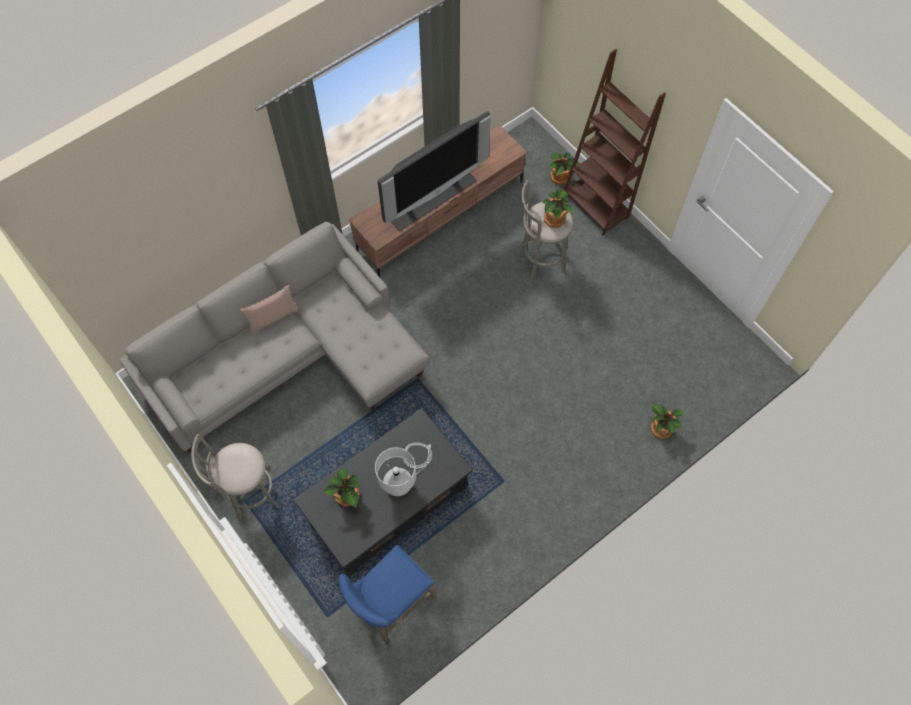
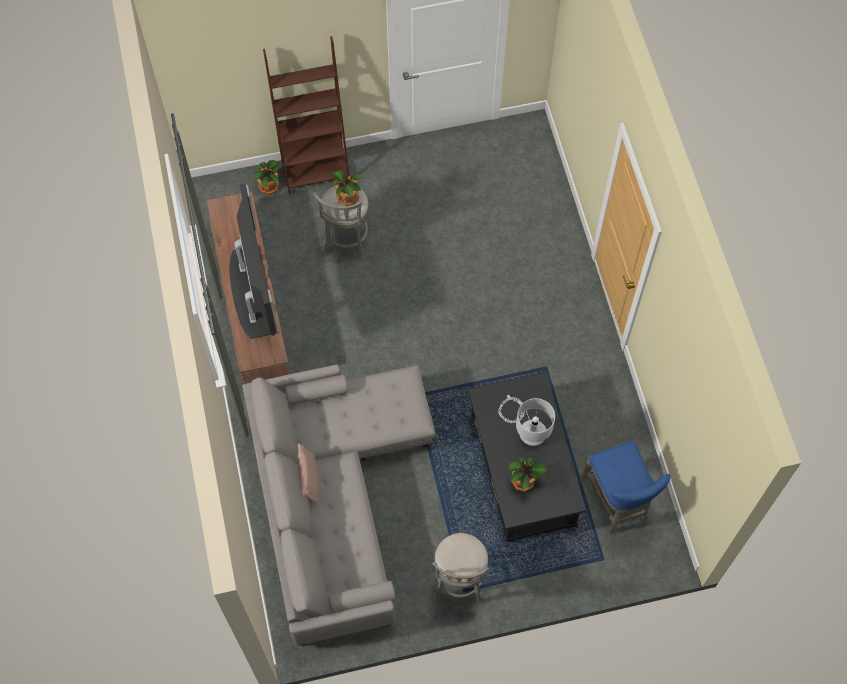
camera: 65 degrees left, 0 degrees up
(661, 428) = (556, 226): potted plant -> none

